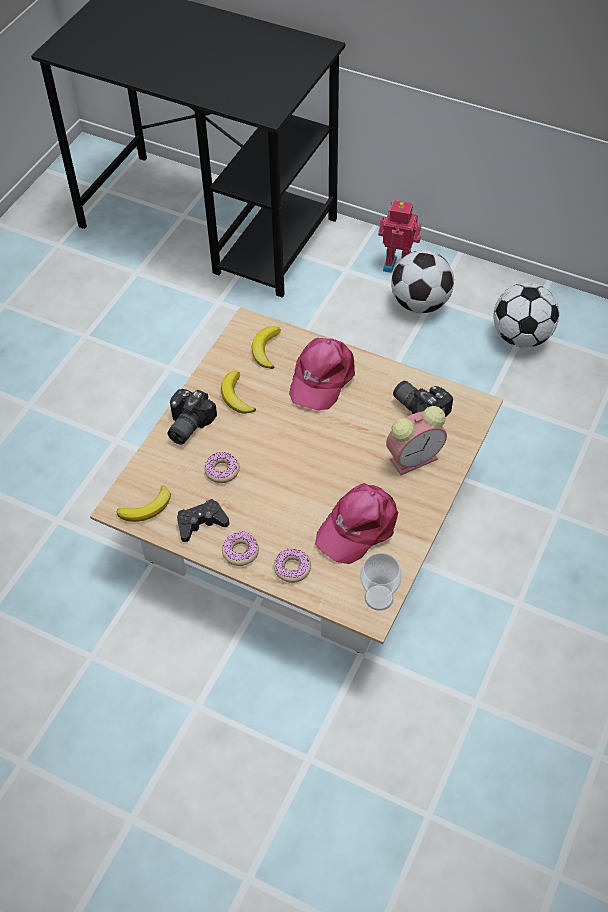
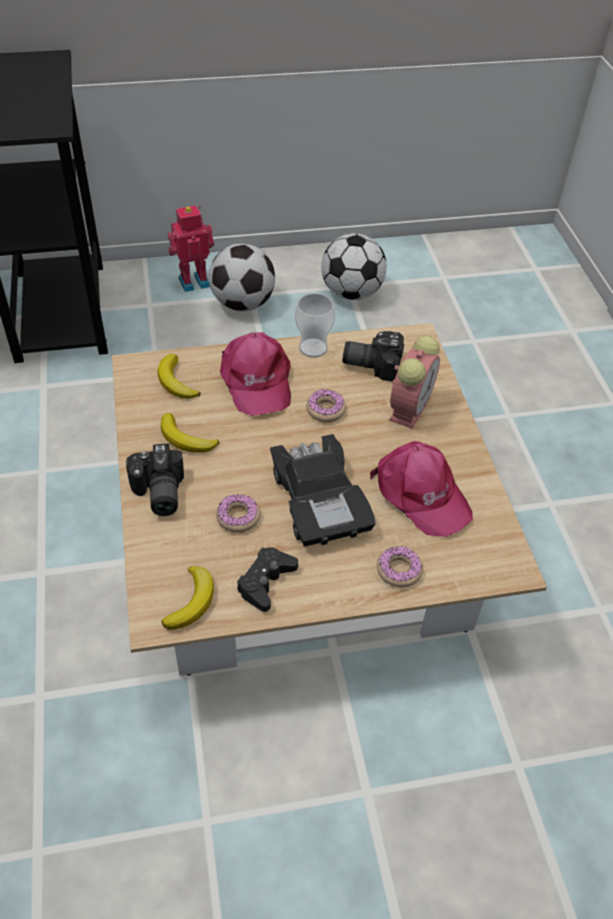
camera: 40 degrees left, 5 degrees down
(240, 552) = (333, 586): donut -> donut (325, 410)
(284, 490) = (319, 500): none -> black toy car
(358, 526) = (420, 494): pink cap -> pink cap turned 45 degrees counterclockwise
(379, 597) = (503, 548): cup -> cup (313, 348)

